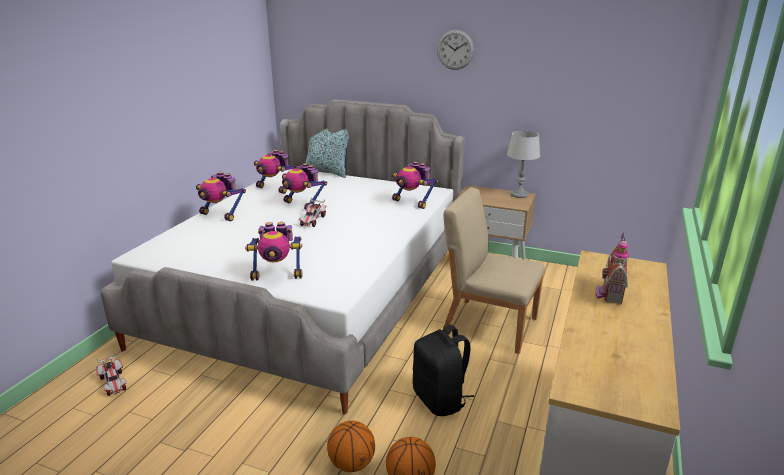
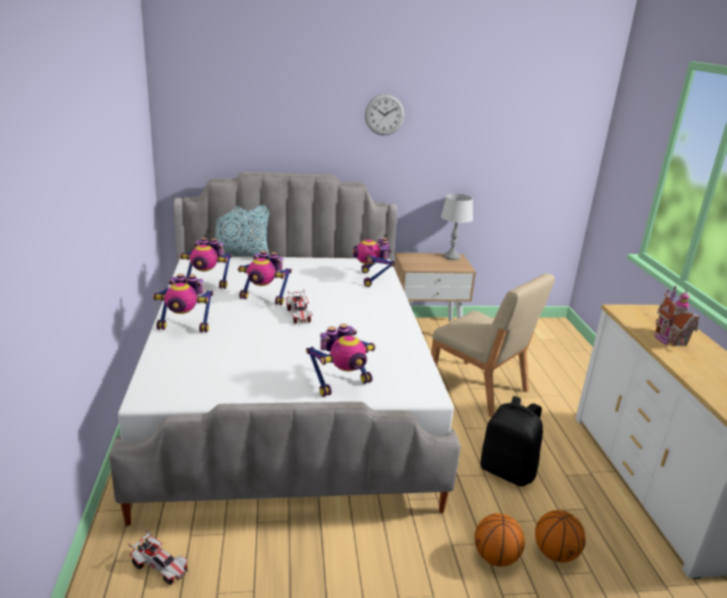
camera: 30 degrees left, 0 degrees up
(412, 202) = (371, 279): toy robot -> toy robot turned 75 degrees clockwise
(488, 324) = (479, 388): beige chair -> beige chair turned 135 degrees counterclockwise

